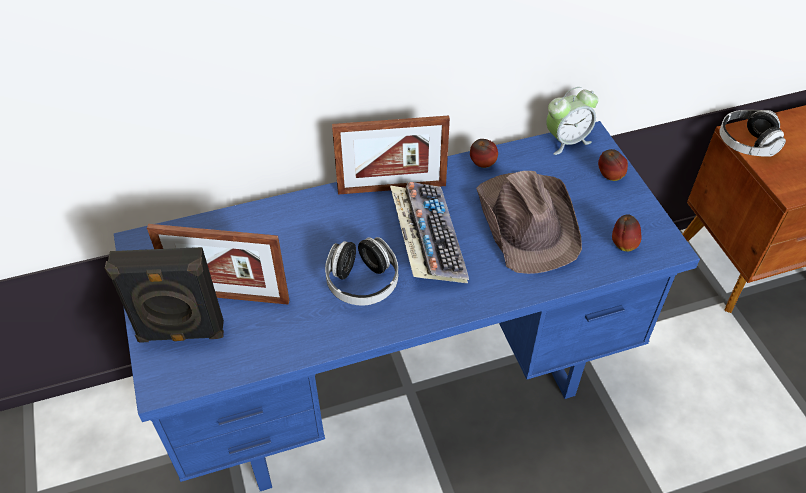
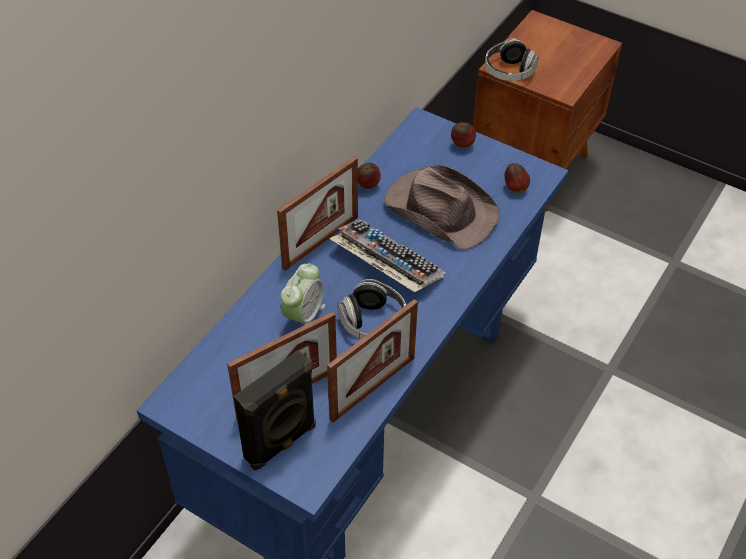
camera: 40 degrees left, 0 degrees up
(300, 340) = (372, 388): none -> picture frame
(566, 141) = (408, 134): alarm clock -> alarm clock (303, 316)

